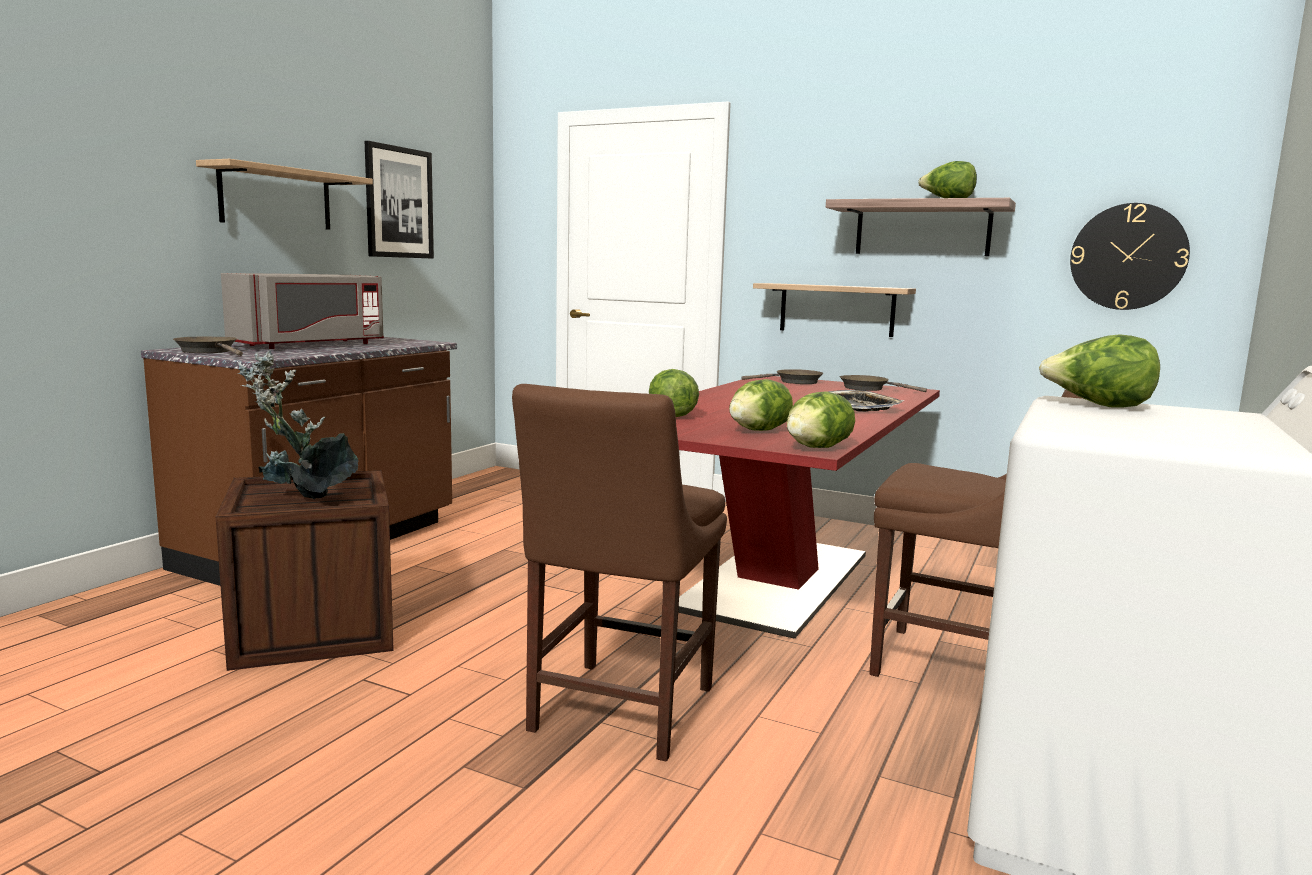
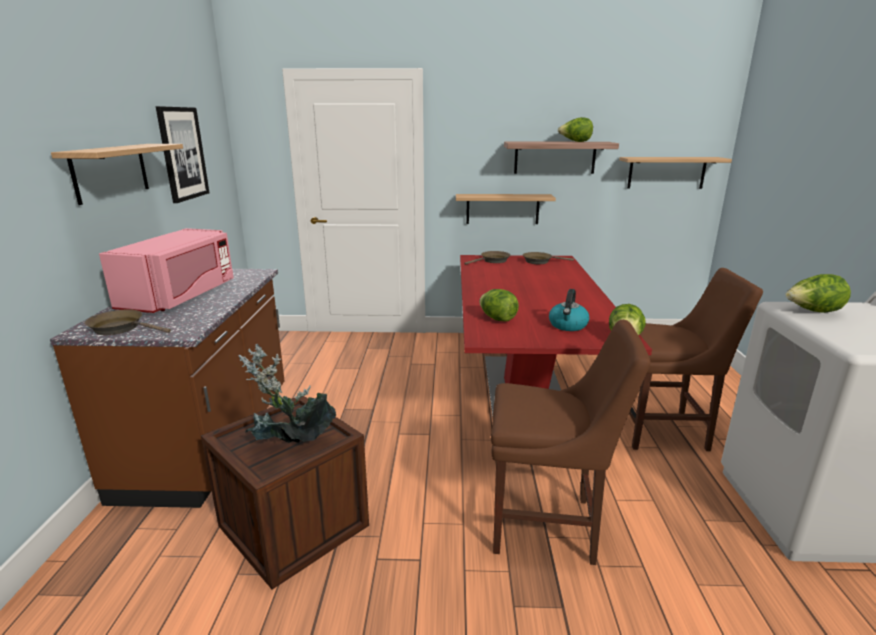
camera: 25 degrees left, 10 degrees up
(310, 345) = (181, 296): grey microwave -> pink microwave
(617, 713) = (549, 526): brown chair -> brown chair turned 75 degrees counterclockwise
(758, 430) = (568, 325): lettuce -> kettle
(859, 407) = (569, 284): tray -> none
(1128, 257) = (666, 172): wall clock -> shelf

